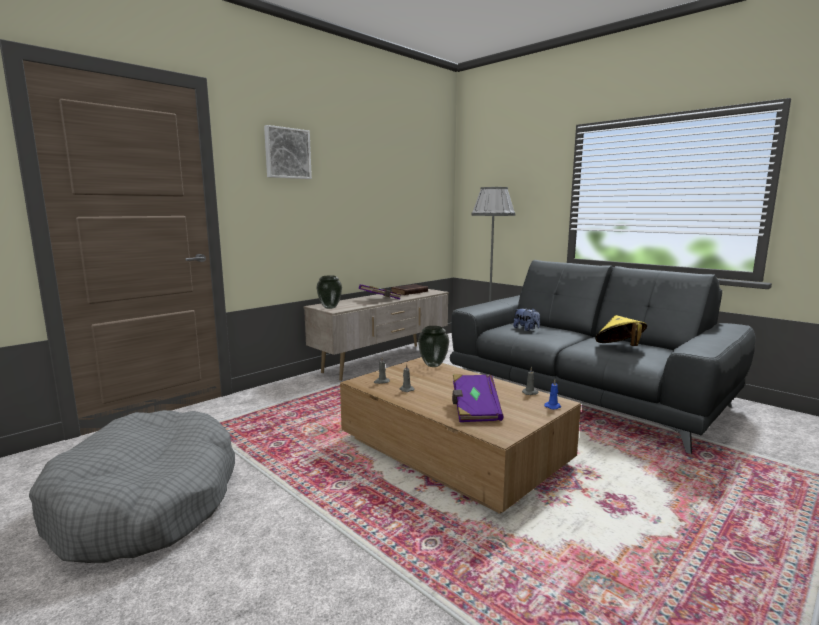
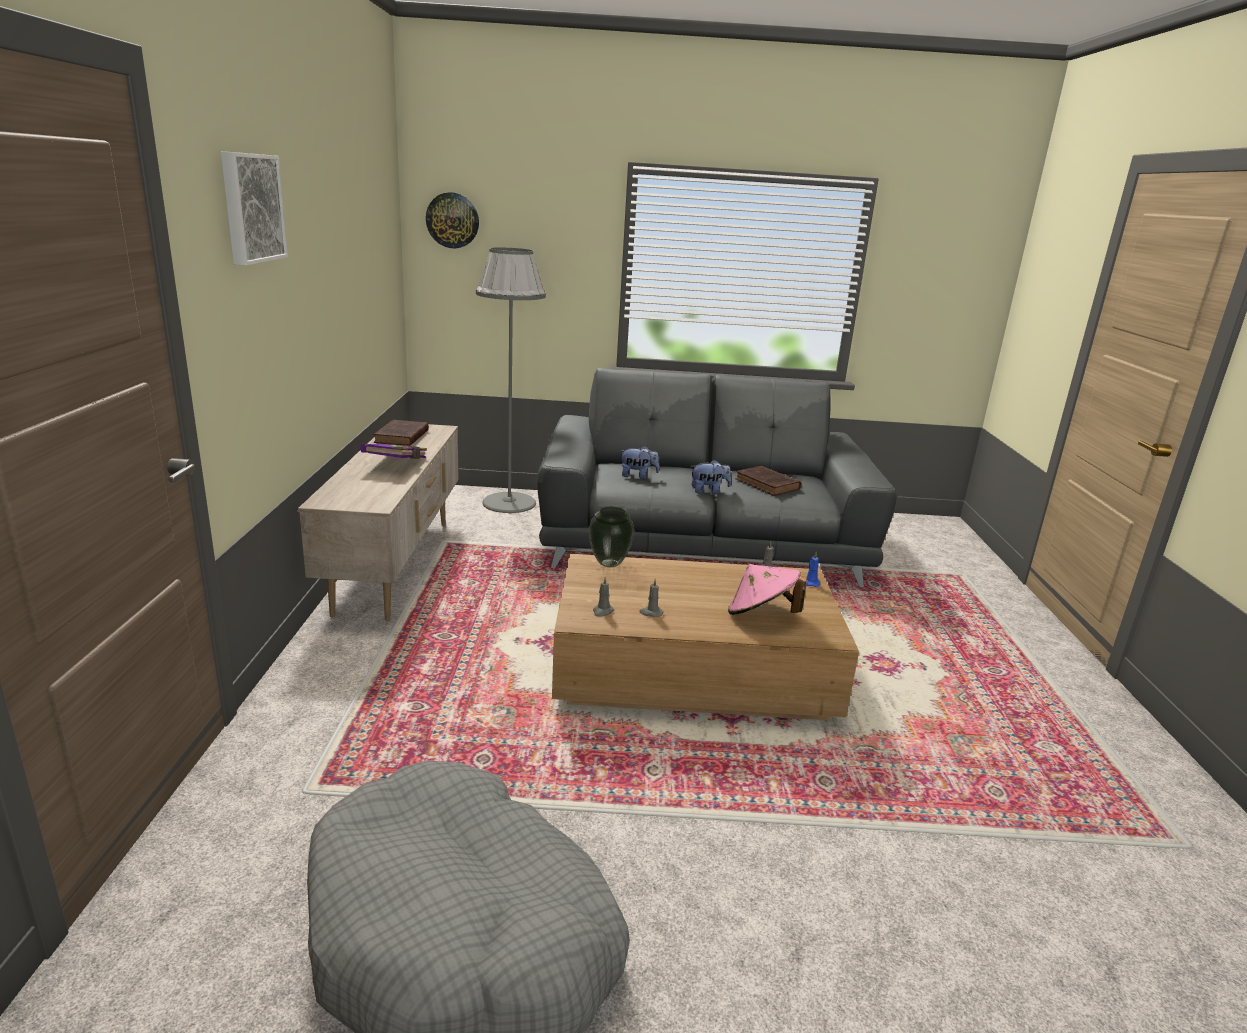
camera: 45 degrees left, 10 degrees up
(329, 307) = (356, 501): vase -> none
(474, 410) = (761, 614): purple book -> pink hat
(478, 176) = (452, 220): none -> wall clock
(562, 343) = (709, 491): none -> plush toy
(619, 347) = (768, 485): yellow hat -> brown book

